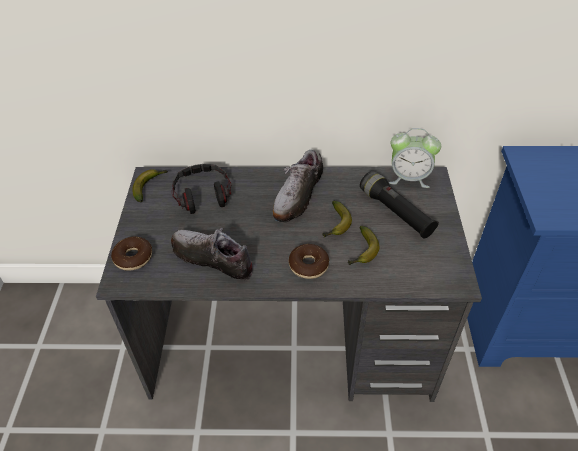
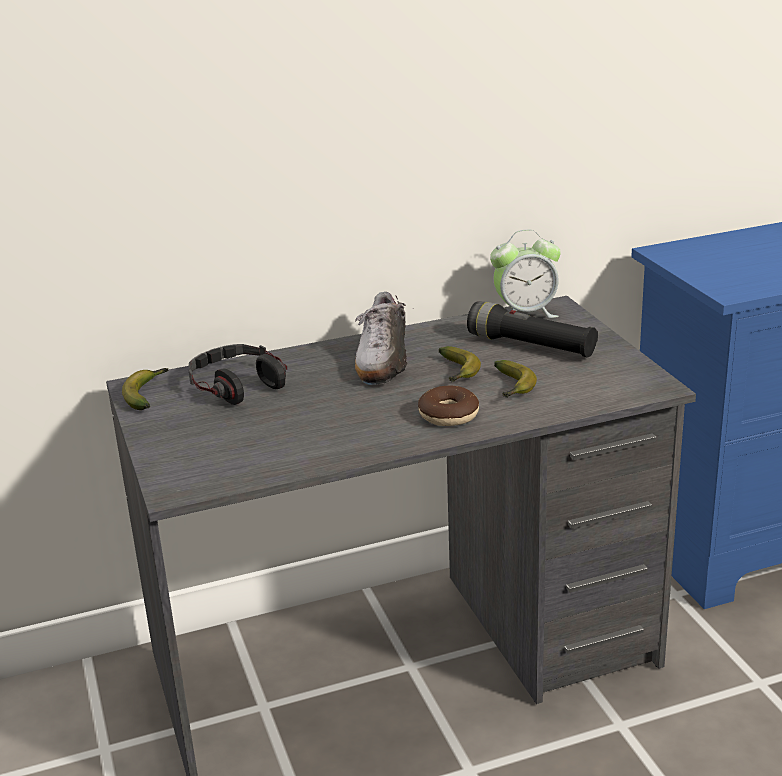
camera: 20 degrees left, 20 degrees down
(133, 257) = (179, 464): donut -> none
(212, 259) = (303, 439): shoe -> none

